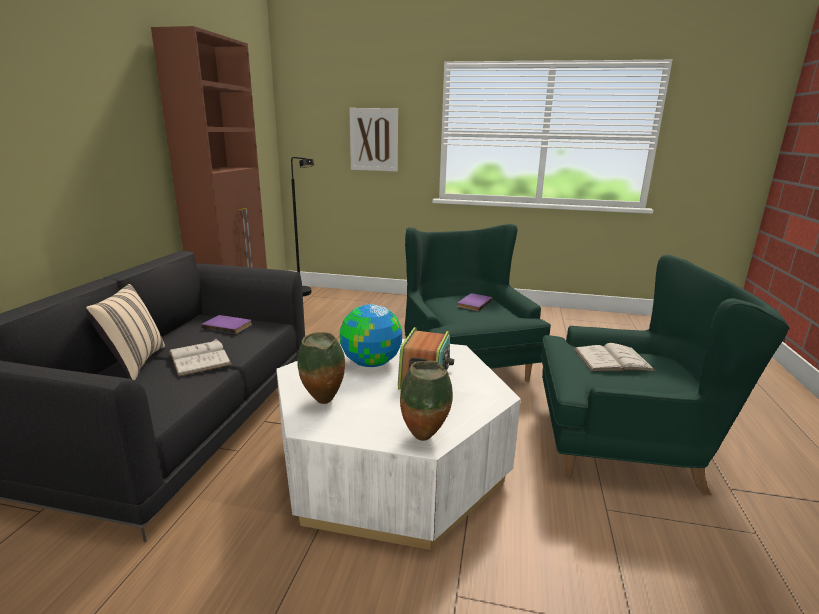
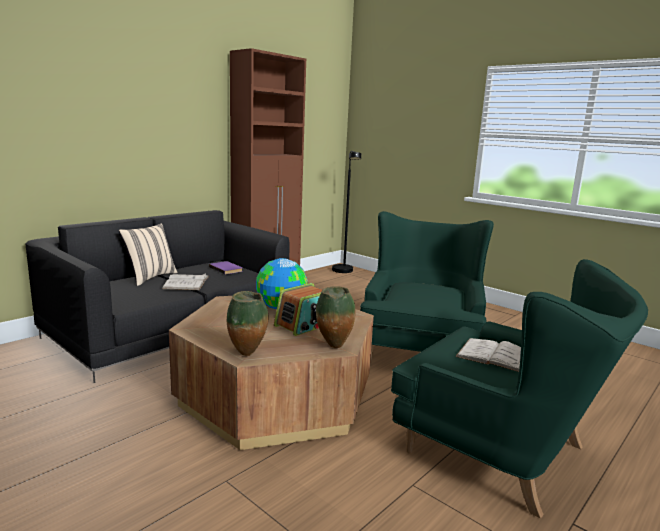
camera: 30 degrees right, 5 degrees down
(324, 402) = (215, 320): vase -> vase (334, 347)
(374, 140) = (420, 138): picture -> none
(392, 464) = (276, 395): white coffee table -> brown coffee table
(473, 303) = (432, 291): purple book -> none

